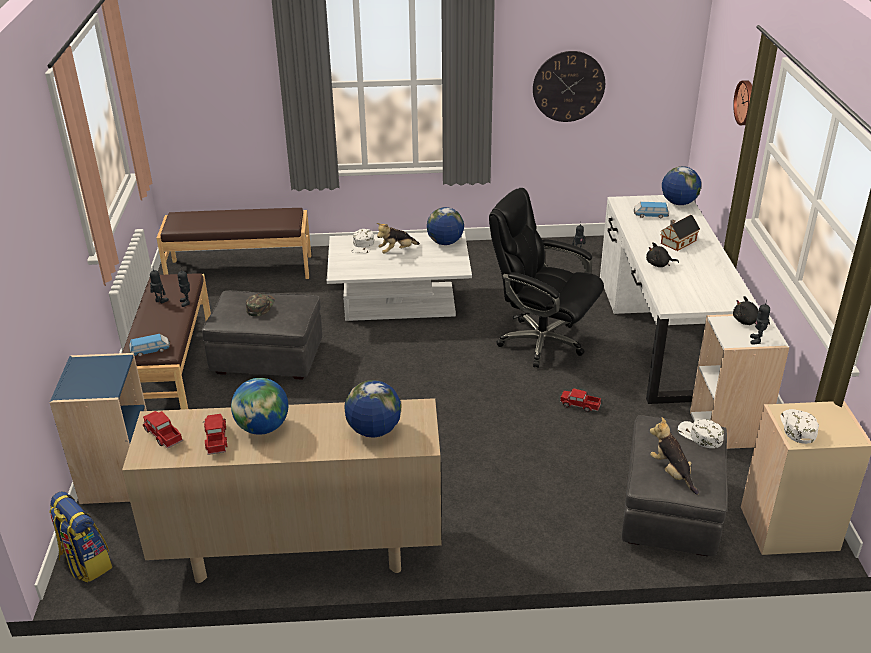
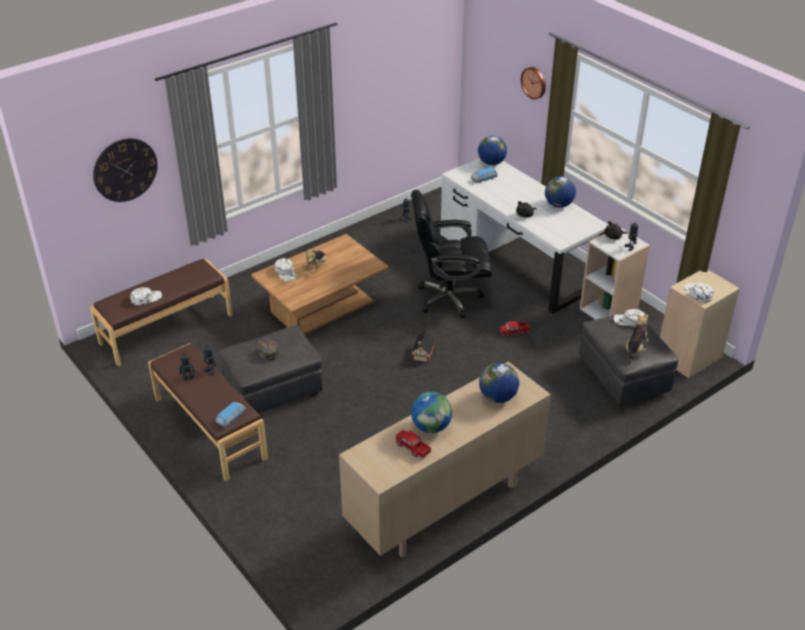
camera: 35 degrees left, 5 degrees up
(85, 562) = (315, 585): backpack -> none
(118, 476) = (265, 521): blue bookcase -> none
(163, 435) = (375, 461): toy truck -> none
(213, 223) = (146, 298): none -> white cap
(400, 302) = (322, 307): white coffee table -> brown coffee table
(445, 242) = (343, 248): globe -> globe (558, 205)
(568, 86) = (379, 95): wall clock -> wall clock (125, 170)
(672, 472) = (635, 350): plush toy -> plush toy turned 90 degrees clockwise
(677, 242) = (519, 194): toy house -> toy house (422, 354)

